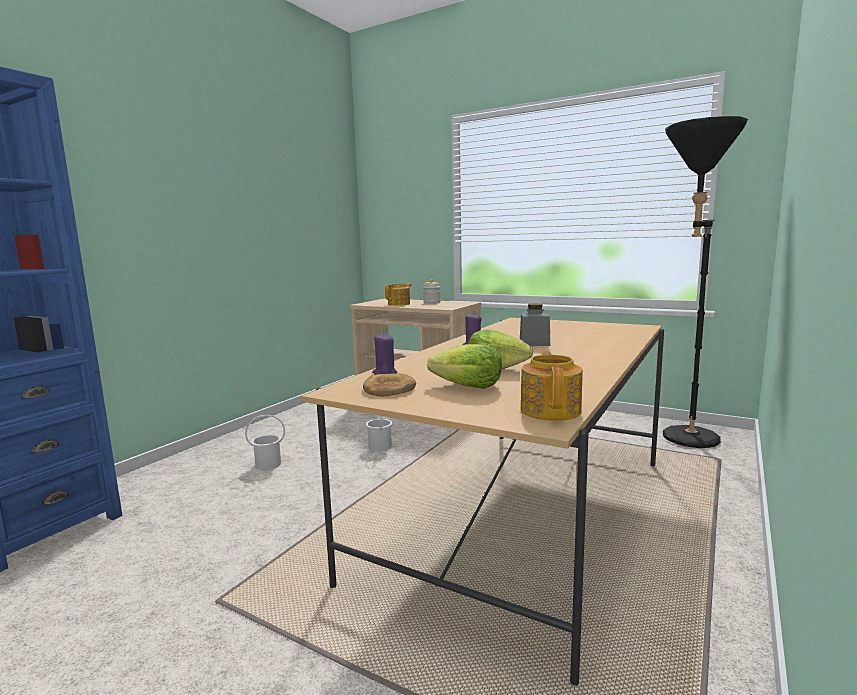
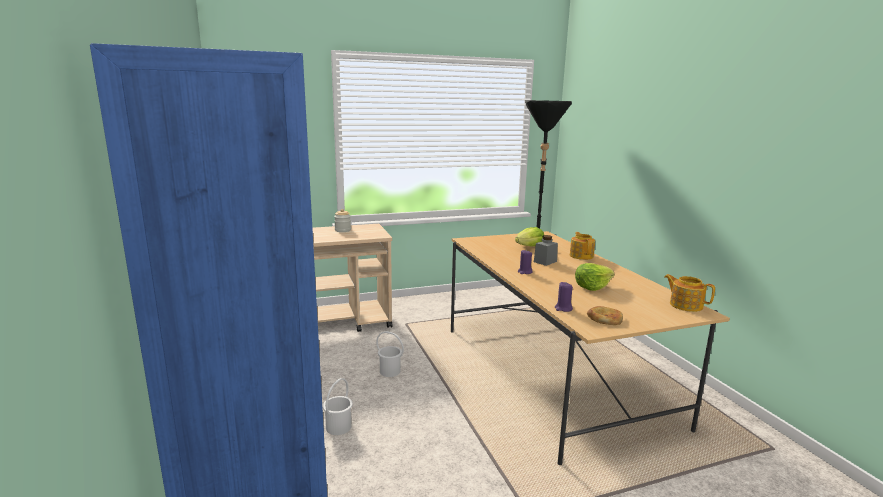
camera: 50 degrees left, 5 degrees up
(399, 304) = (320, 237): teapot -> teapot (581, 256)
(468, 386) = (623, 303): lettuce -> lettuce (529, 246)

